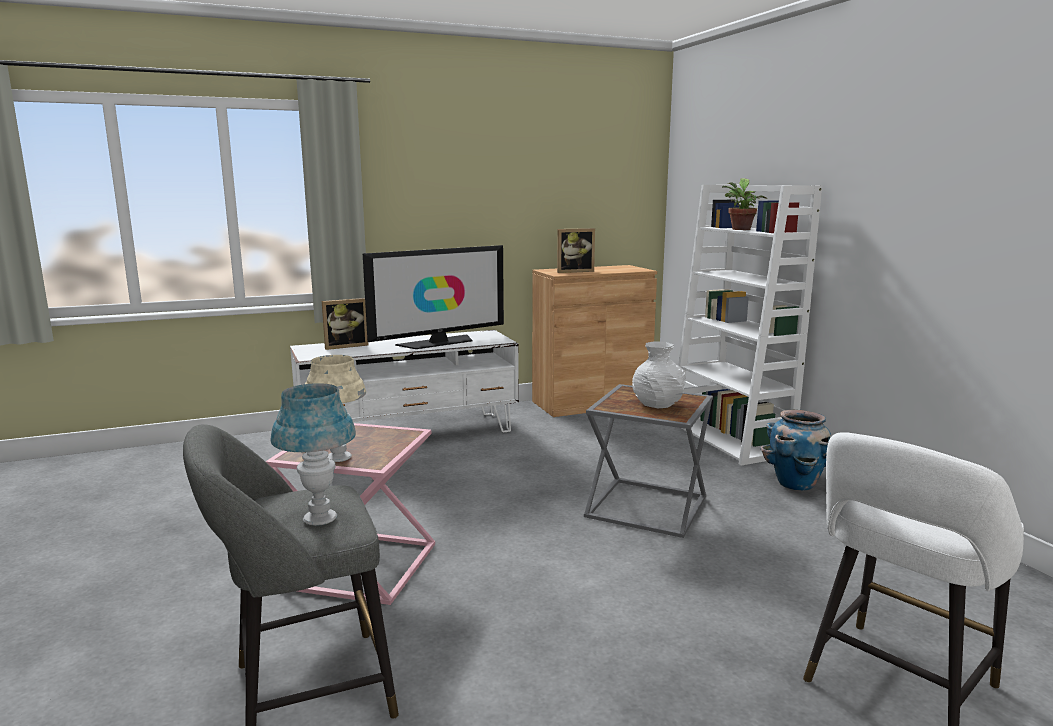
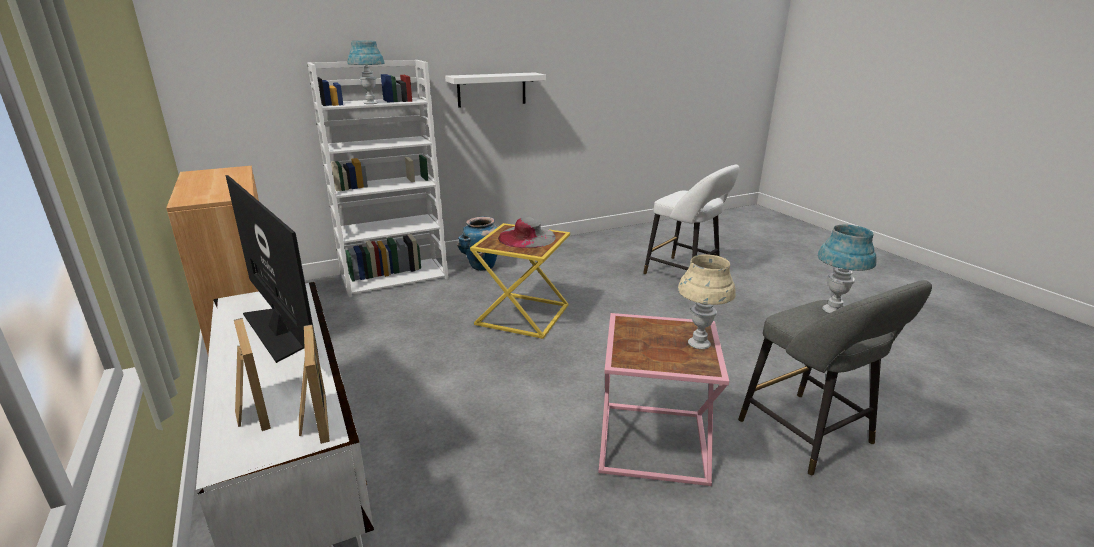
camera: 95 degrees left, 10 degrees up
(574, 271) = (218, 190): picture frame -> picture frame (313, 420)
(649, 507) = (522, 314): grey side table -> yellow side table
(658, 404) = (527, 237): white vase -> grey hat
(740, 229) = (371, 103): potted plant -> blue table lamp
(912, 236) = (491, 89): none -> white shelf

